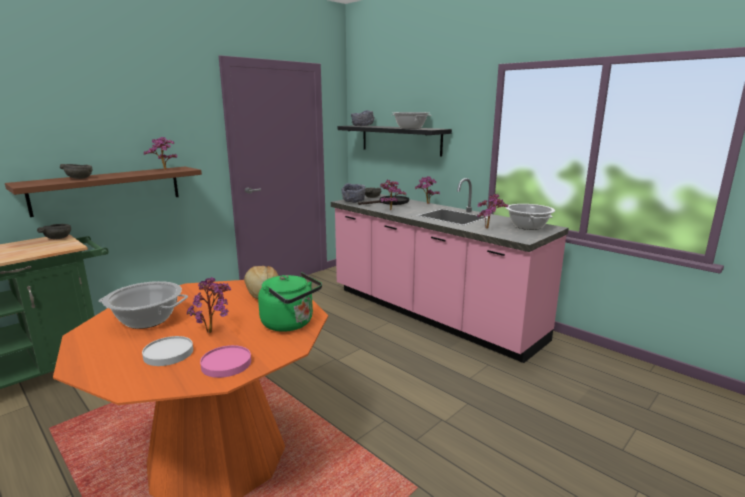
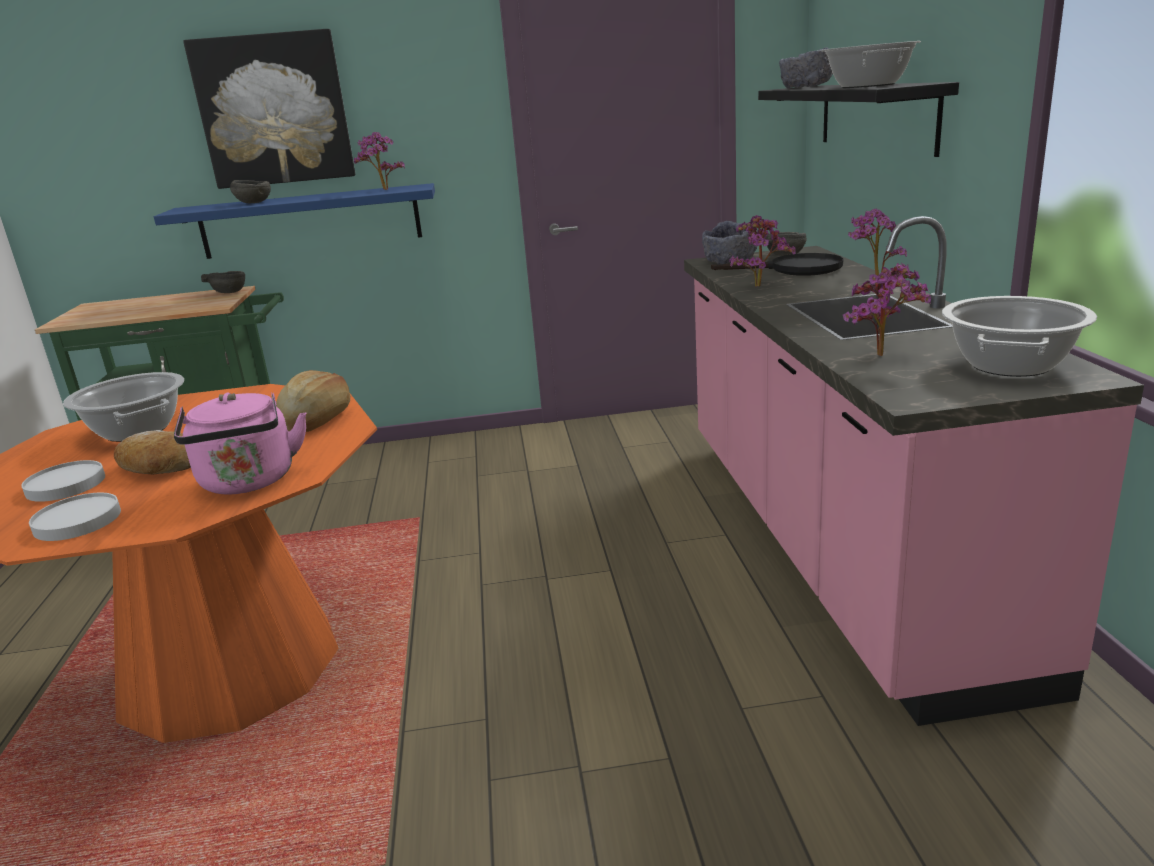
camera: 40 degrees right, 5 degrees up
(86, 120) = (274, 110): none -> picture
(108, 190) = (310, 221): brown shelf -> blue shelf
(214, 331) = (158, 467): potted plant -> bread
(226, 363) = (78, 521): pink plate -> white plate
(290, 324) = (249, 483): green kettle -> pink kettle

